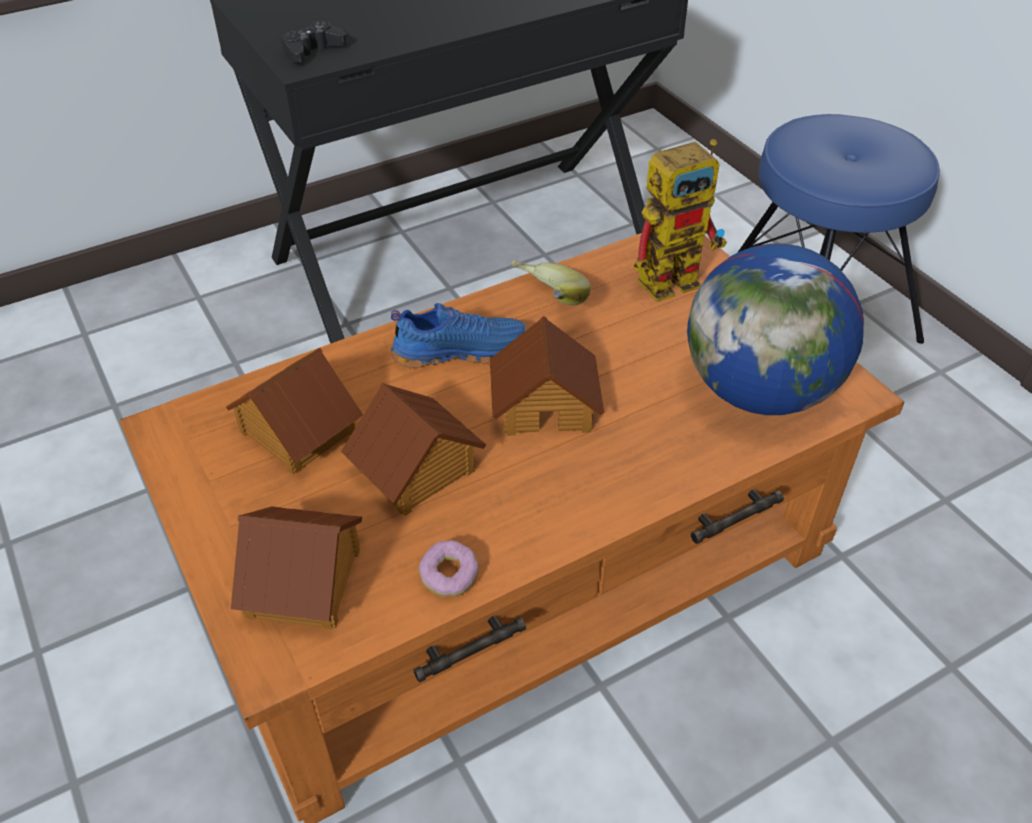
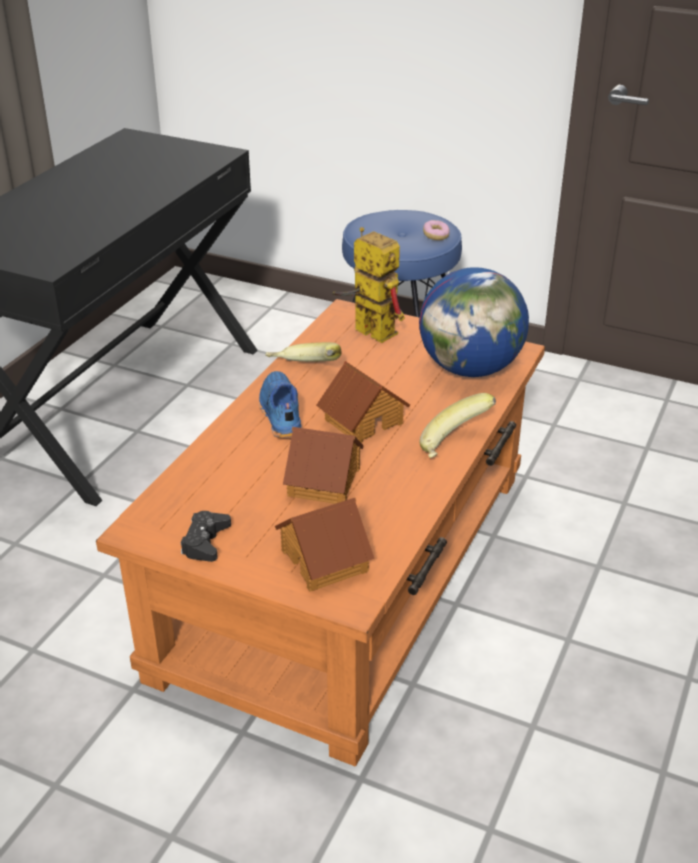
camera: 35 degrees left, 10 degrees down
(296, 431) = (227, 495): toy house -> none
(312, 50) = (44, 257): black game controller -> black game controller (205, 542)
(449, 577) = (403, 520): donut -> donut (436, 236)
(459, 350) = (279, 414): blue shoe -> blue shoe turned 60 degrees counterclockwise
(624, 500) = (455, 446): none -> banana
(677, 277) = (366, 330): toy robot -> toy robot turned 75 degrees counterclockwise

